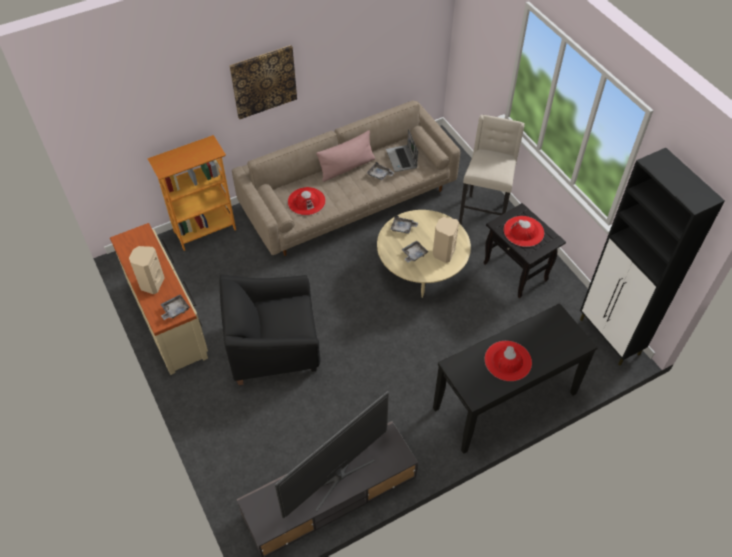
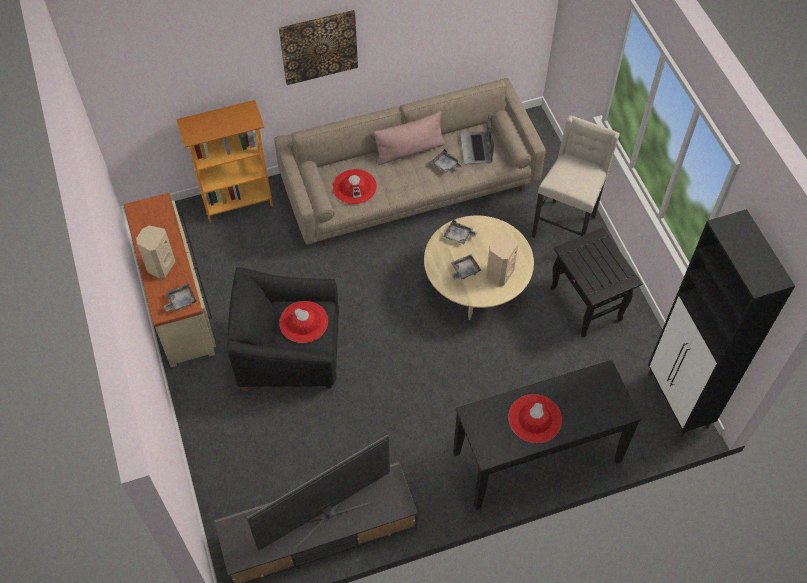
camera: 10 degrees right, 5 degrees up
(523, 231) = (595, 263): red hat -> red hat (303, 322)

